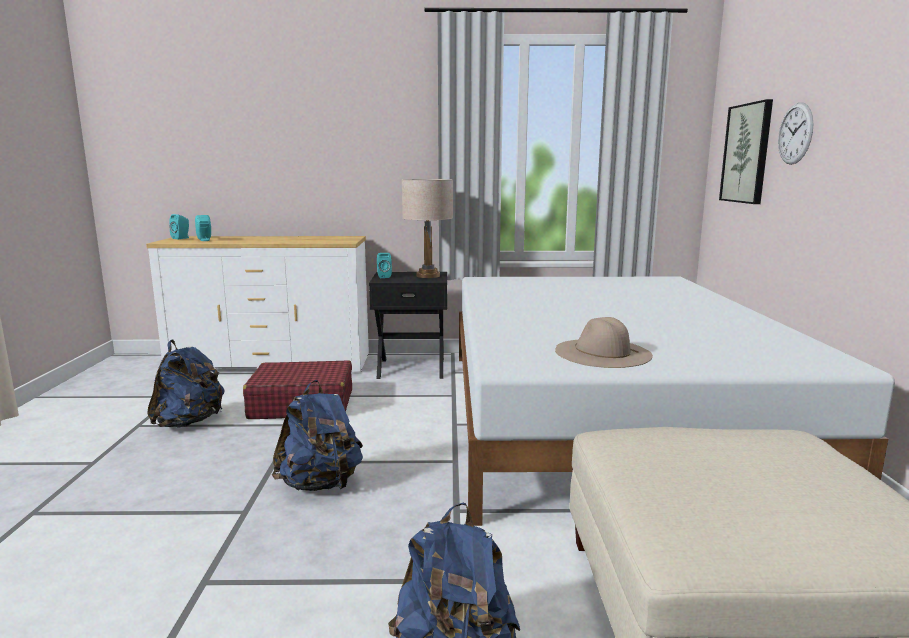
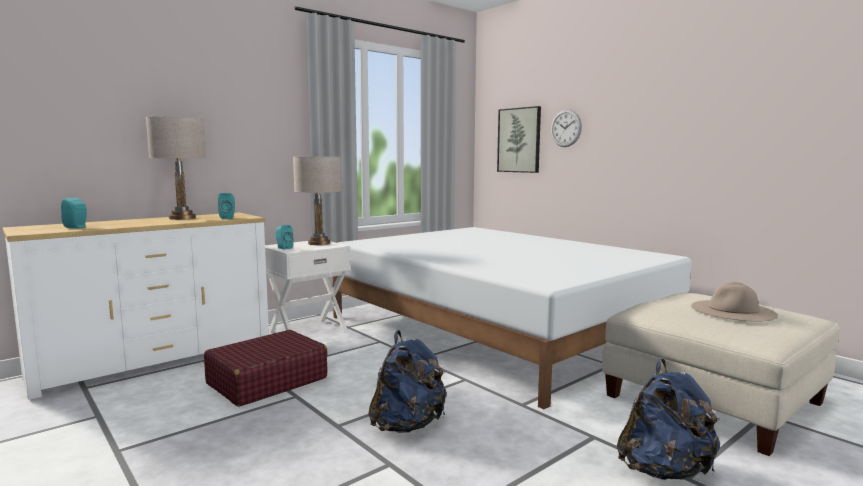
camera: 40 degrees left, 5 degrees down
(182, 238) = (29, 228): turquoise speaker -> turquoise speaker (228, 218)
(189, 422) = (177, 428): blue backpack -> none
(299, 238) = (182, 218): none -> beige table lamp
(411, 368) = (307, 331): black nightstand -> white nightstand
(602, 352) = (568, 269): beige hat -> beige hat (733, 310)

